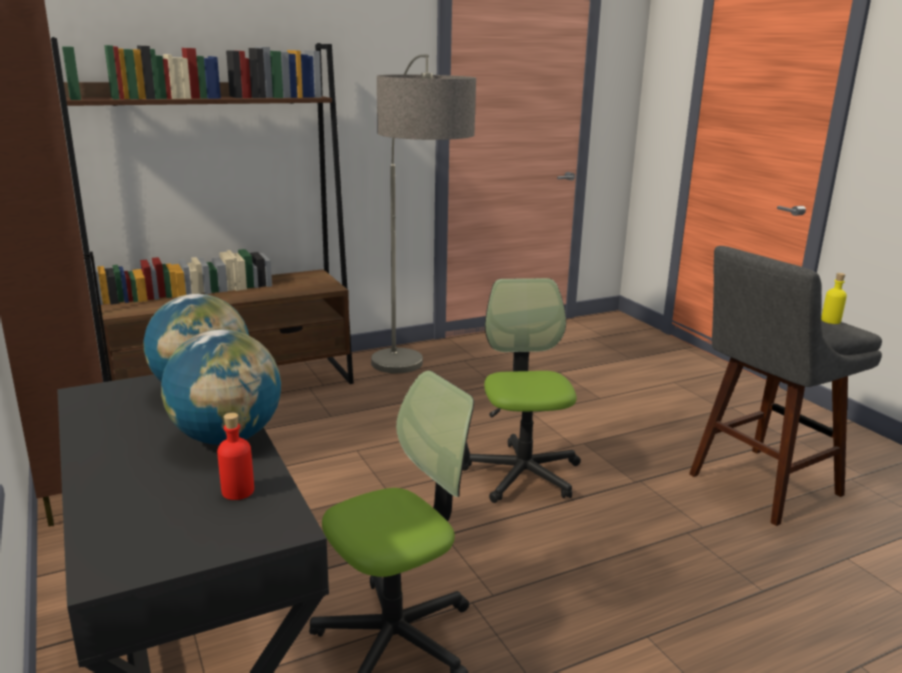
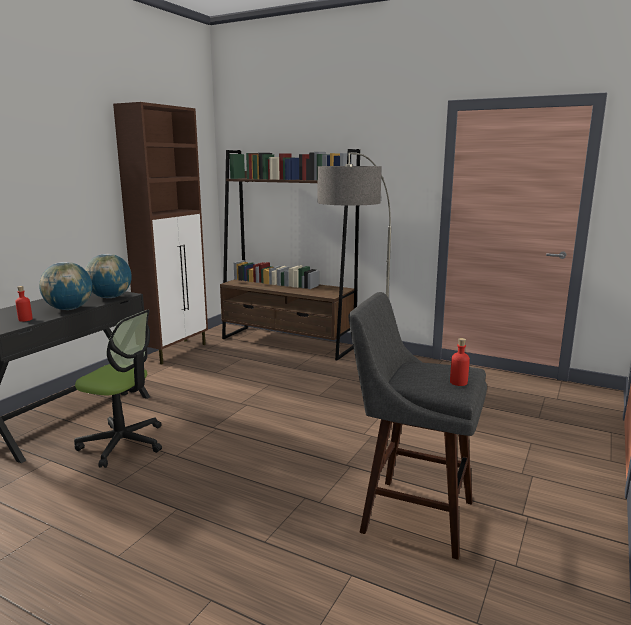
camera: 55 degrees right, 5 degrees down
(522, 474) = (304, 429): office chair -> none
(830, 321) = (458, 382): yellow bottle -> red bottle

